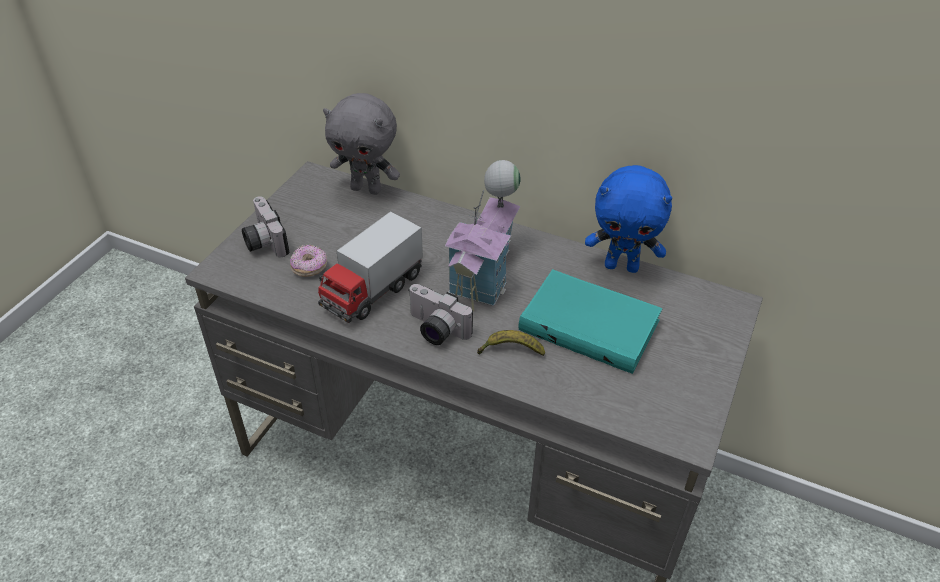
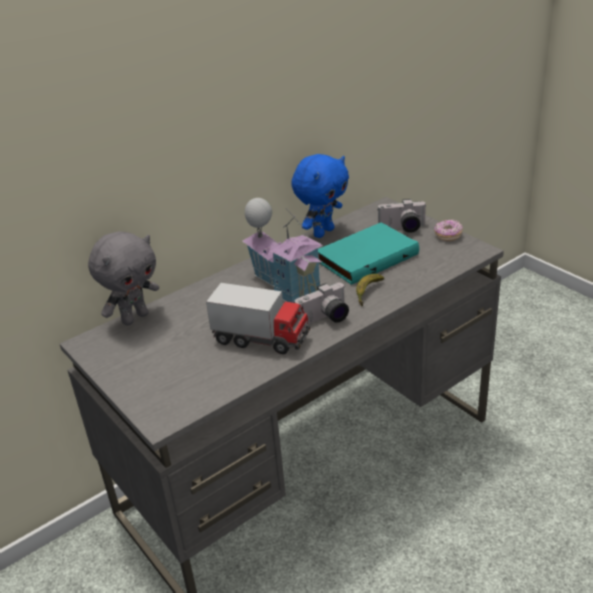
camera: 60 degrees left, 10 degrees down
(263, 241) = (147, 387): camera -> camera (402, 228)
(309, 267) = (206, 366): donut -> donut (448, 236)
(372, 291) = (261, 339): toy truck -> toy truck turned 45 degrees counterclockwise

